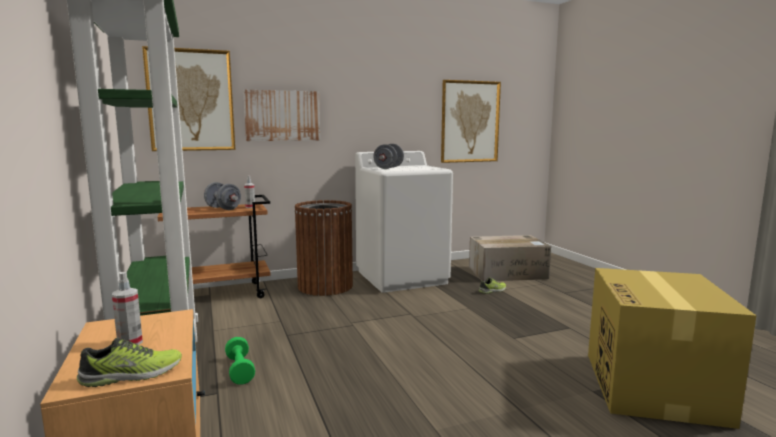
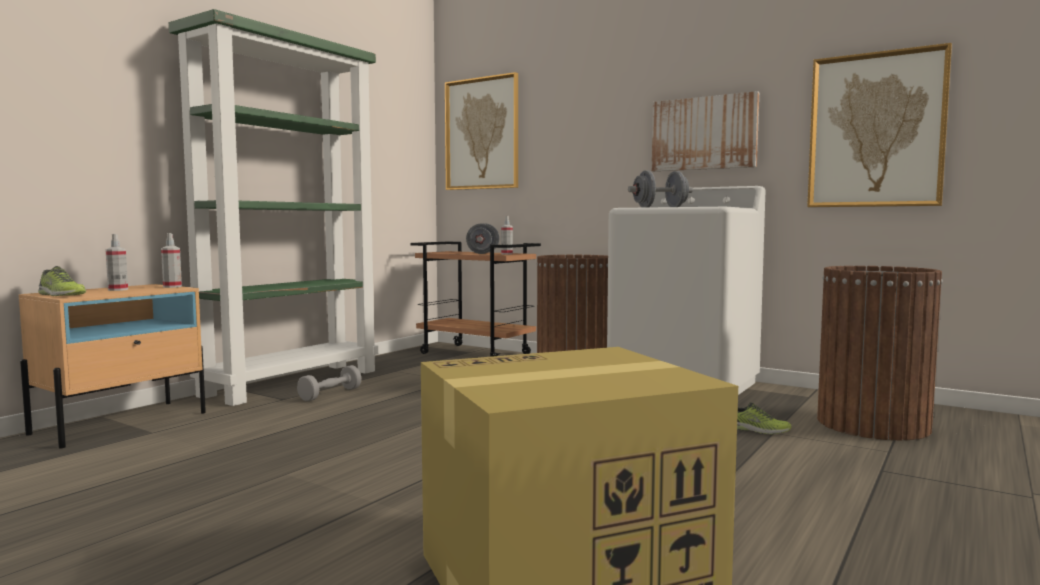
camera: 55 degrees right, 5 degrees down
(155, 317) = (172, 286): none -> spray bottle
(240, 370) = (330, 394): green dumbbell -> grey dumbbell
(282, 115) = (568, 143): picture -> picture (704, 133)
(508, 272) = (873, 424): cardboard box -> brown trash can

